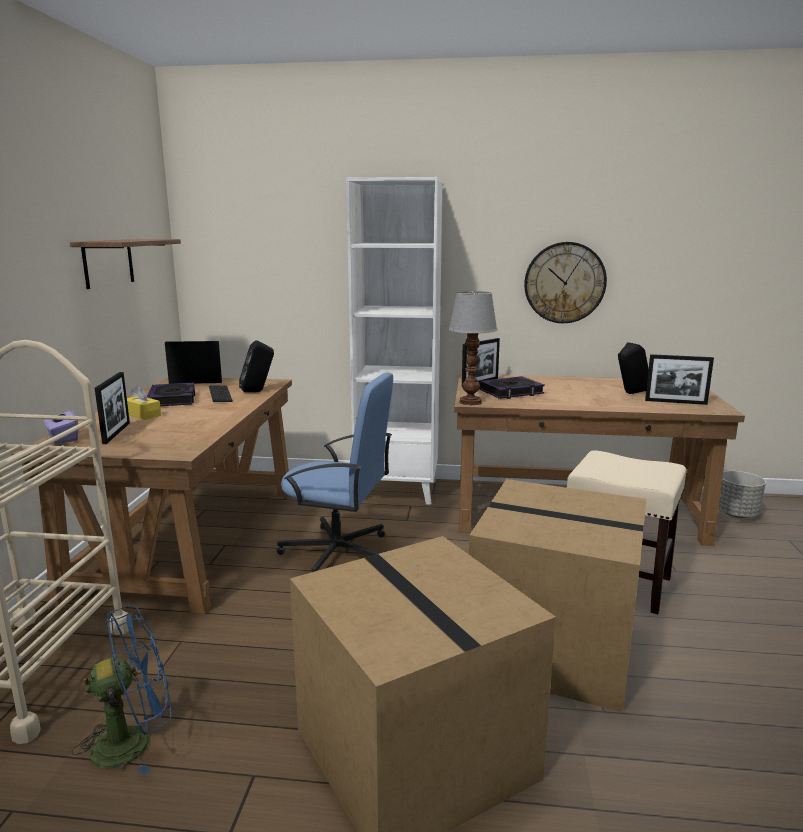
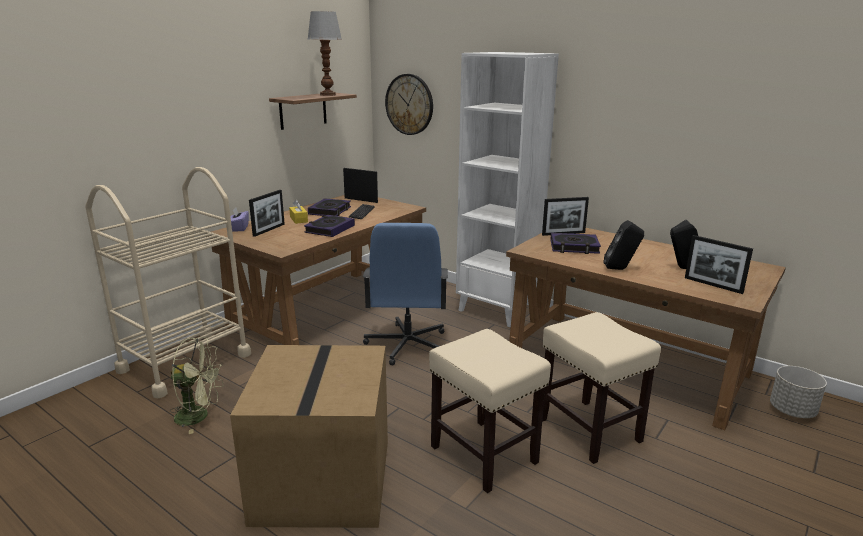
camera: 30 degrees right, 5 degrees up
(134, 741) = (199, 416): blue fan -> green fan
(207, 418) = (329, 229): none -> book
(258, 391) = (389, 214): black speaker -> black speaker (620, 269)
(338, 553) = (407, 345): blue office chair -> blue office chair turned 45 degrees clockwise
(471, 402) = (524, 250): table lamp -> table lamp (327, 95)
(556, 645) = (485, 455): cardboard box -> beige stool
(564, 283) = (660, 153): wall clock -> wall clock (409, 104)

